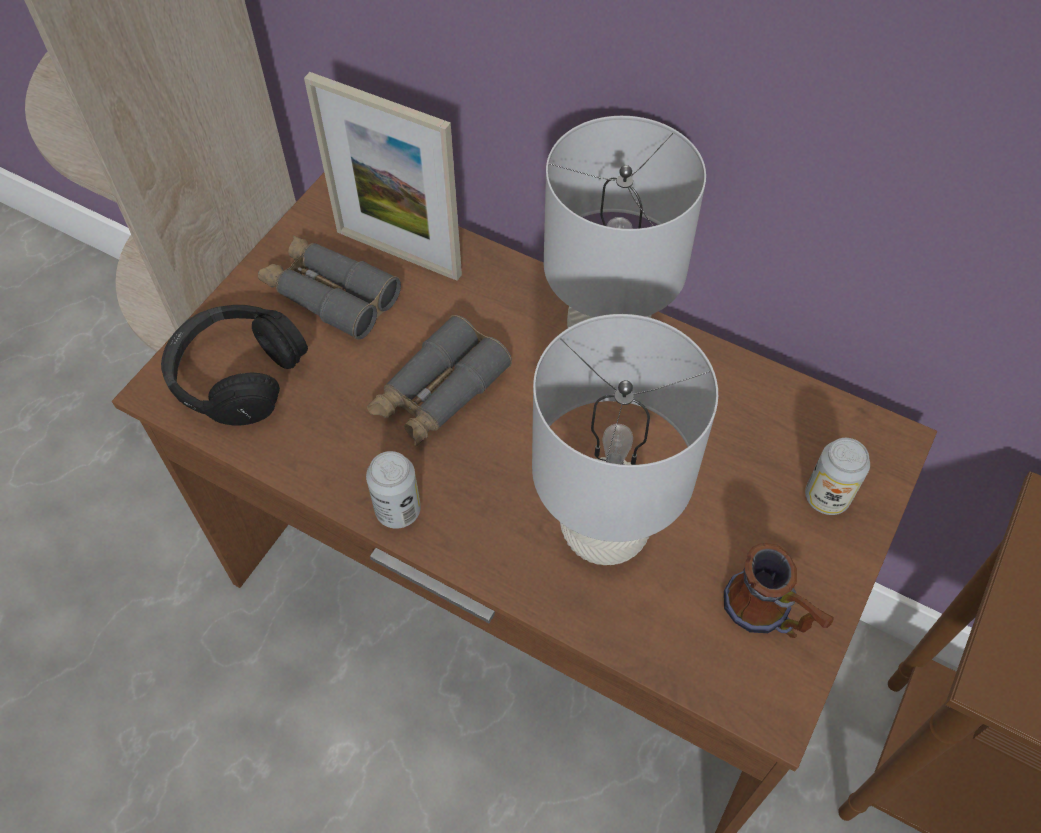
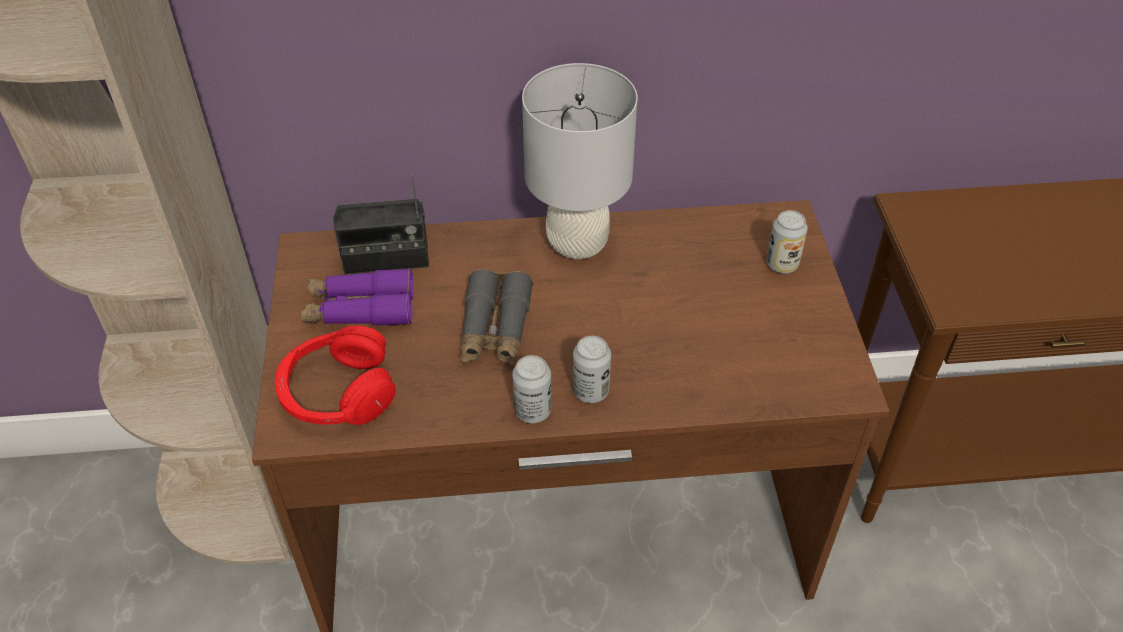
camera: 35 degrees left, 10 degrees down
(237, 375) = (337, 392): black headphones -> red headphones
(330, 295) = (360, 309): grey binoculars -> purple binoculars
(398, 253) = (386, 260): picture frame -> radio
(475, 524) = (590, 391): none -> can
(600, 535) = (673, 354): grey table lamp -> none
(769, 616) = (807, 343): mug -> none

